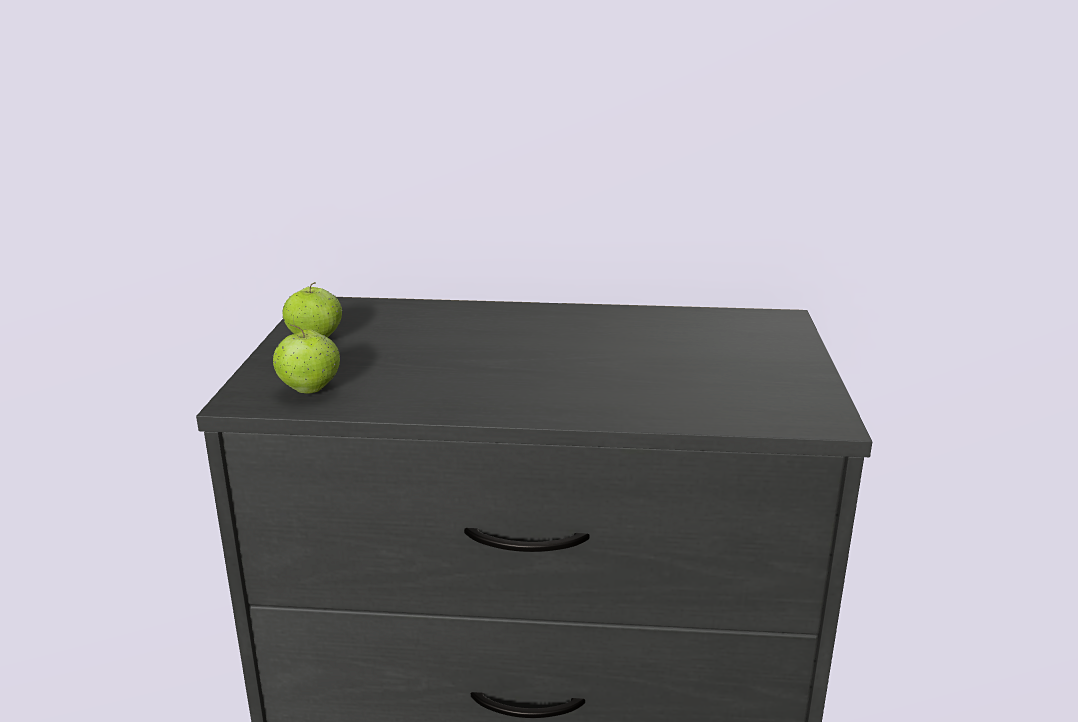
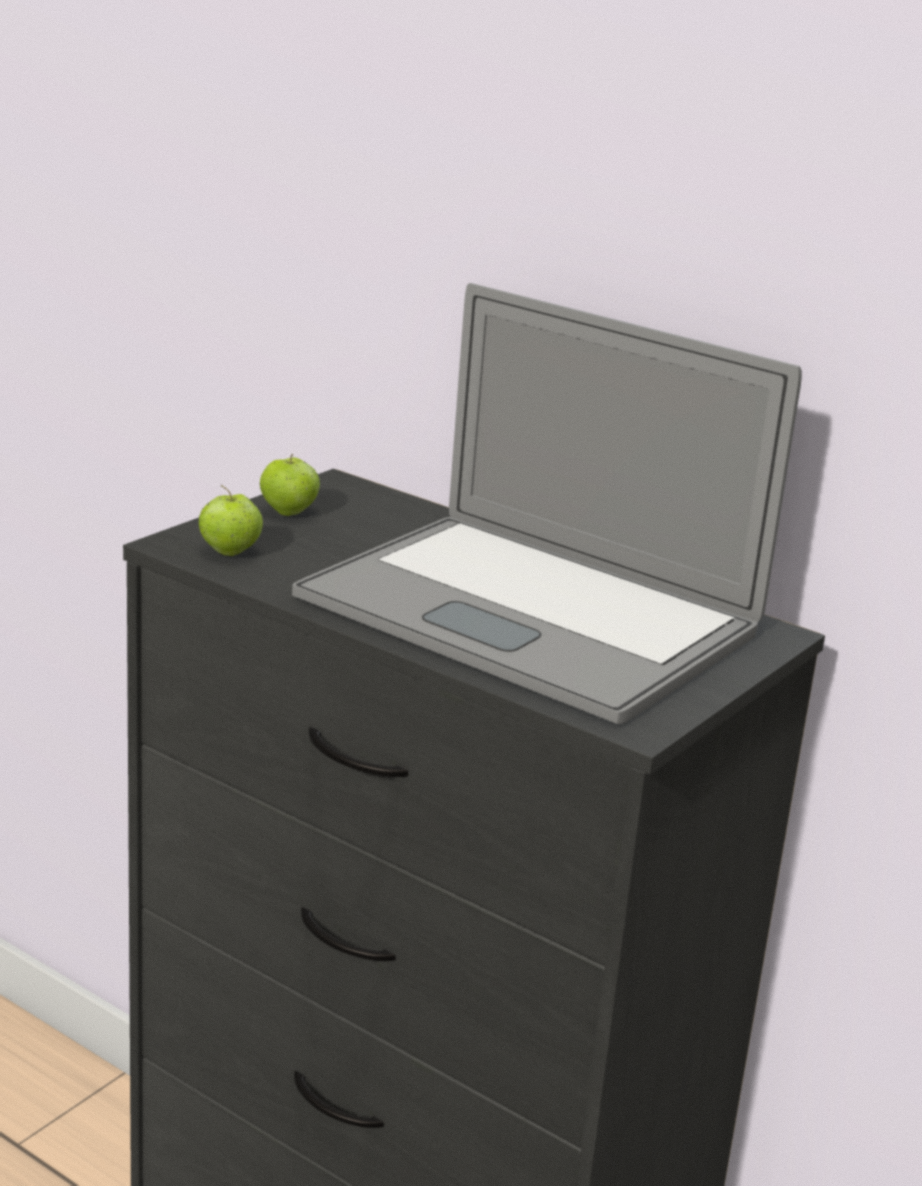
camera: 30 degrees right, 0 degrees up
(615, 361) = (527, 615): none -> laptop

